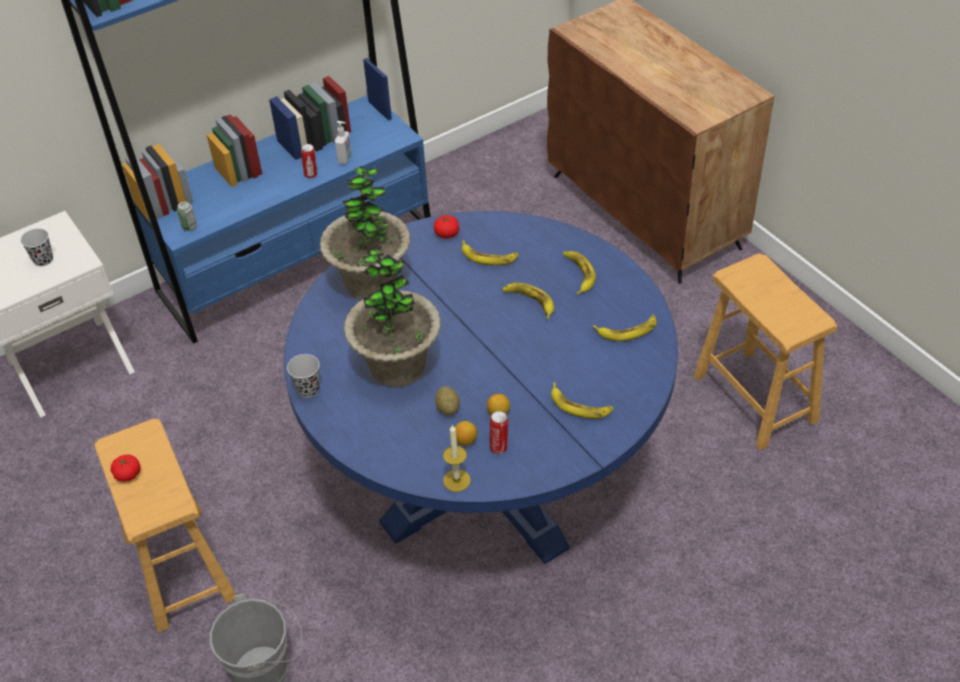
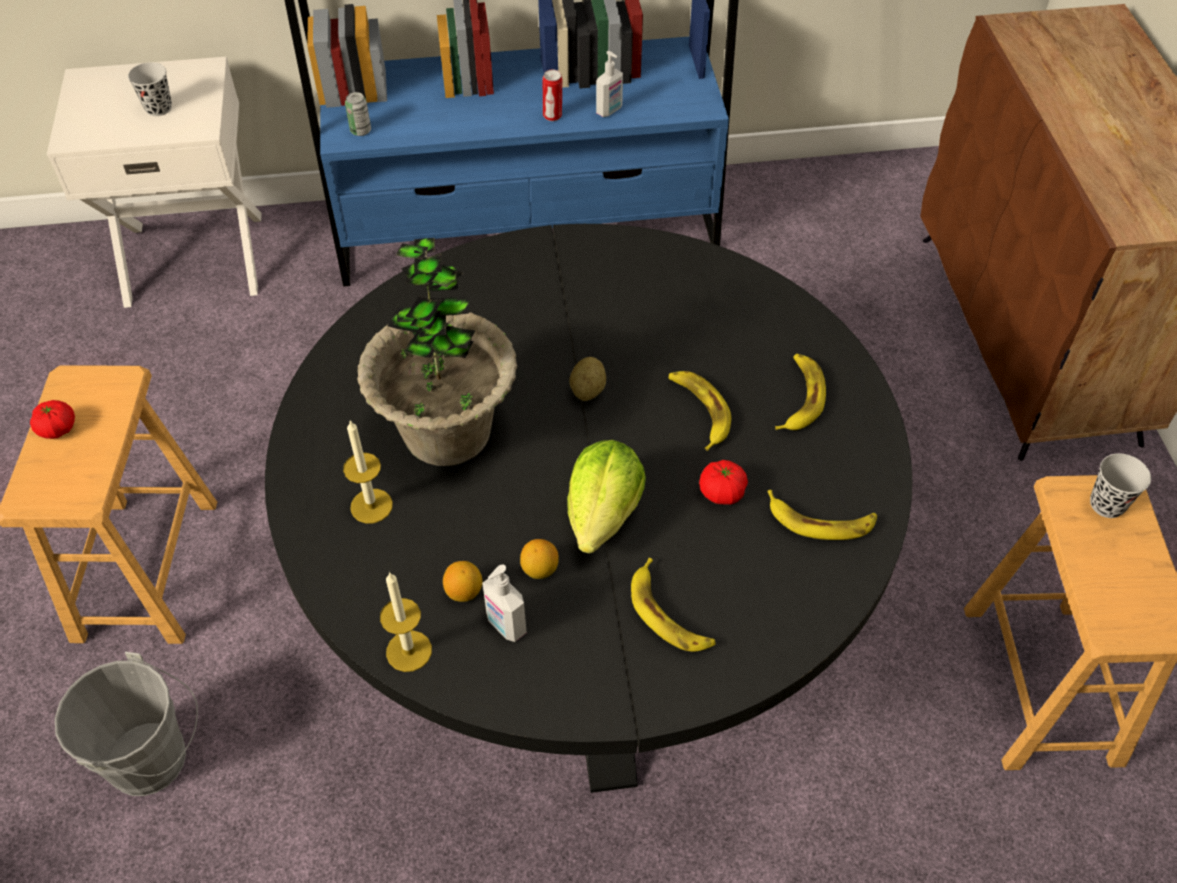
camera: 25 degrees right, 5 degrees up
(308, 389) = (307, 412): black cup -> black cup (1107, 504)
(371, 283) = (495, 291): potted plant -> none
(383, 421) = (371, 506): none -> candle
(447, 233) = (646, 260): tomato -> tomato (722, 492)
(447, 408) = (473, 527): potato -> potato (588, 390)
(486, 475) = (589, 622): blue dining table -> black dining table
(488, 257) = (683, 317): banana -> none
(499, 447) = (505, 625): can -> soap dispenser
(513, 372) = (604, 513): none -> lettuce

